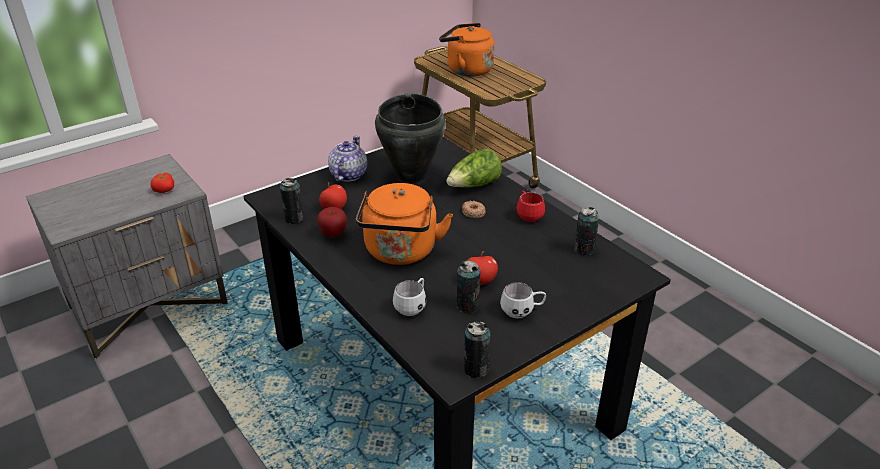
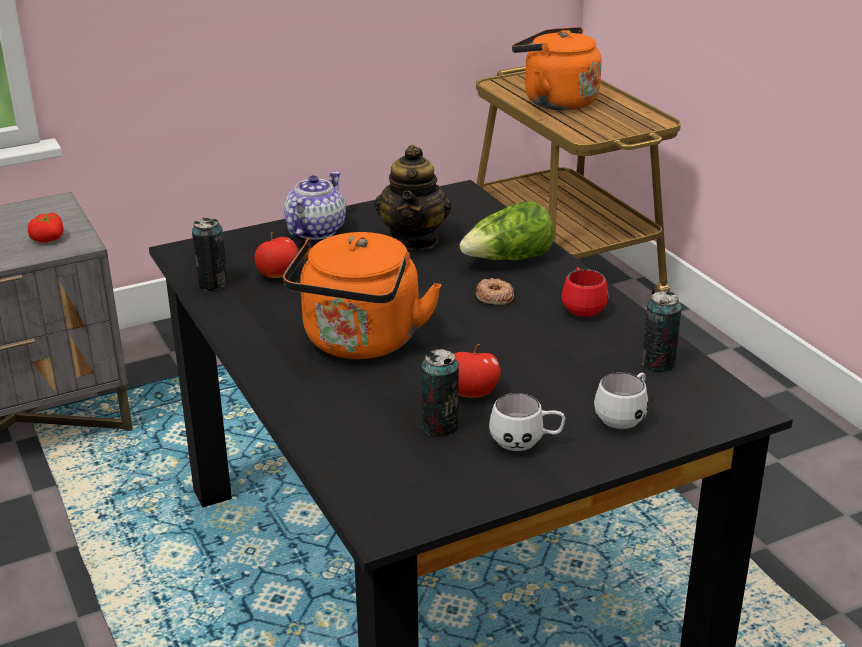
camera: 10 degrees right, 5 degrees down
(333, 235) = (265, 310): apple -> none
(412, 176) = (414, 239): black cooking pot -> teapot
(412, 306) = (353, 419): white mug -> white mug (624, 417)
(476, 369) = (423, 517): can -> none

